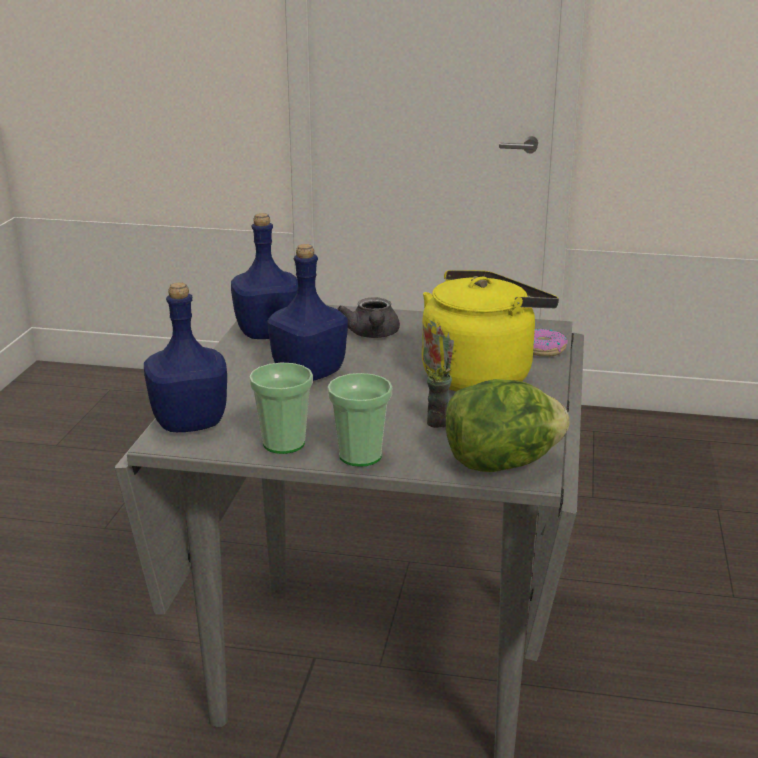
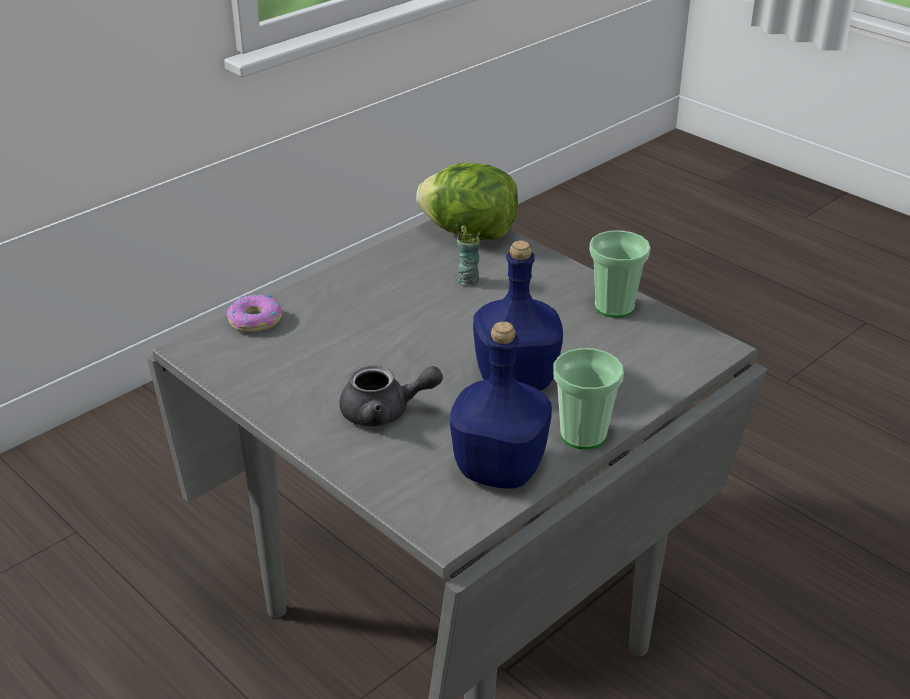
camera: 145 degrees left, 10 degrees up
(191, 422) = (680, 359): blue bottle -> none
(360, 456) = (563, 275): cup -> cup (583, 435)
(373, 335) = (385, 412): grey teapot -> grey teapot turned 60 degrees clockwise
(480, 376) = (362, 313): yellow kettle -> none

